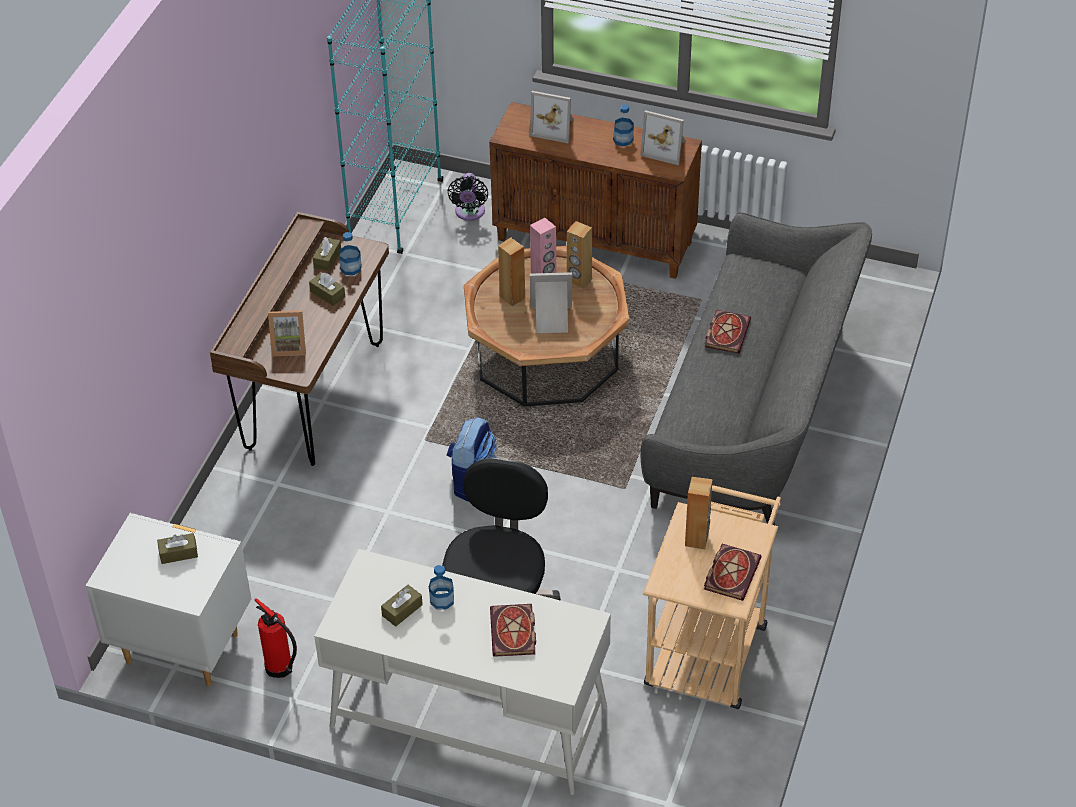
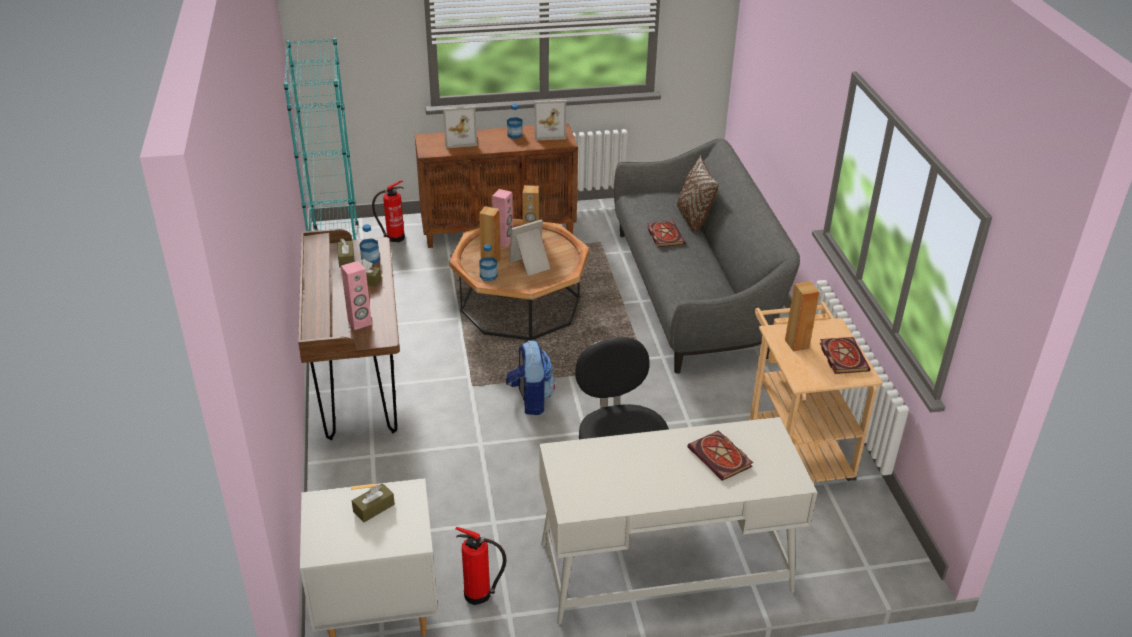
camera: 30 degrees left, 10 degrees down
(289, 346) = (360, 323): picture frame -> pink speaker
(402, 610) = (616, 475): brown tissue box -> none
(442, 600) = (642, 456): bottle -> bottle (488, 276)
(469, 213) = (393, 238): black fan -> fire extinguisher
(781, 320) = (693, 219): none -> brown pillow

